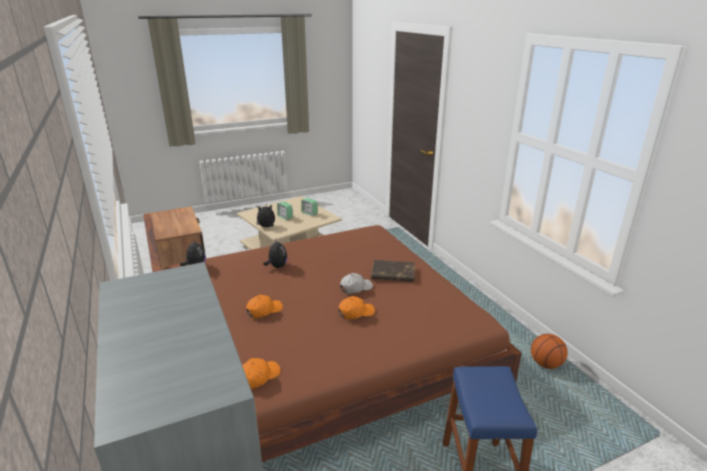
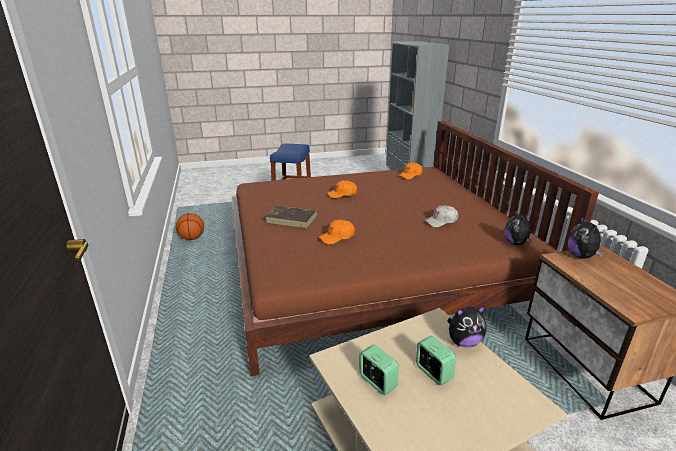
camera: 170 degrees left, 0 degrees up
(264, 310) = (418, 202): orange cap -> orange cap (337, 237)
(277, 266) = (417, 236): plush toy -> plush toy (581, 256)
(355, 288) = (335, 209): white cap -> white cap (441, 221)

